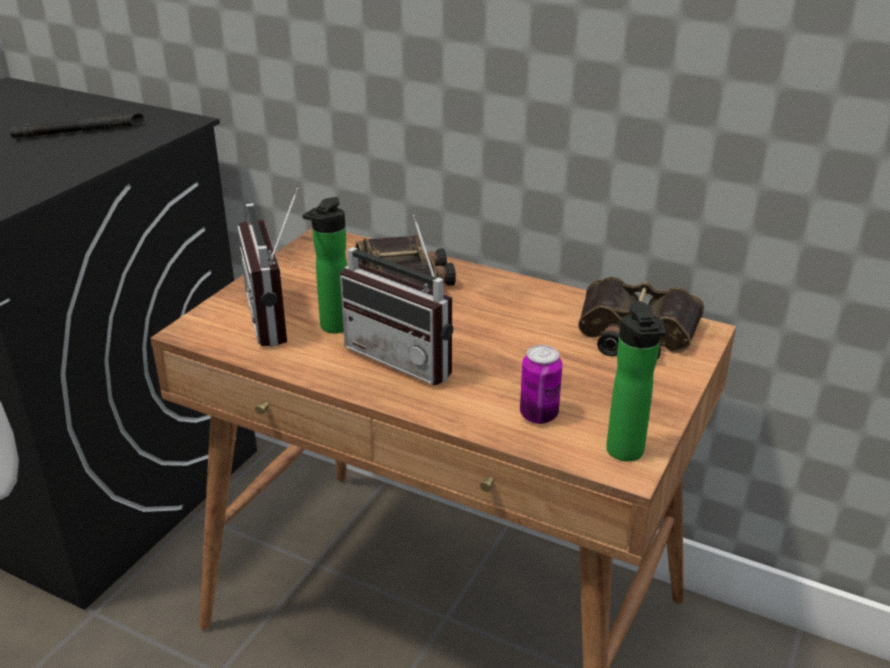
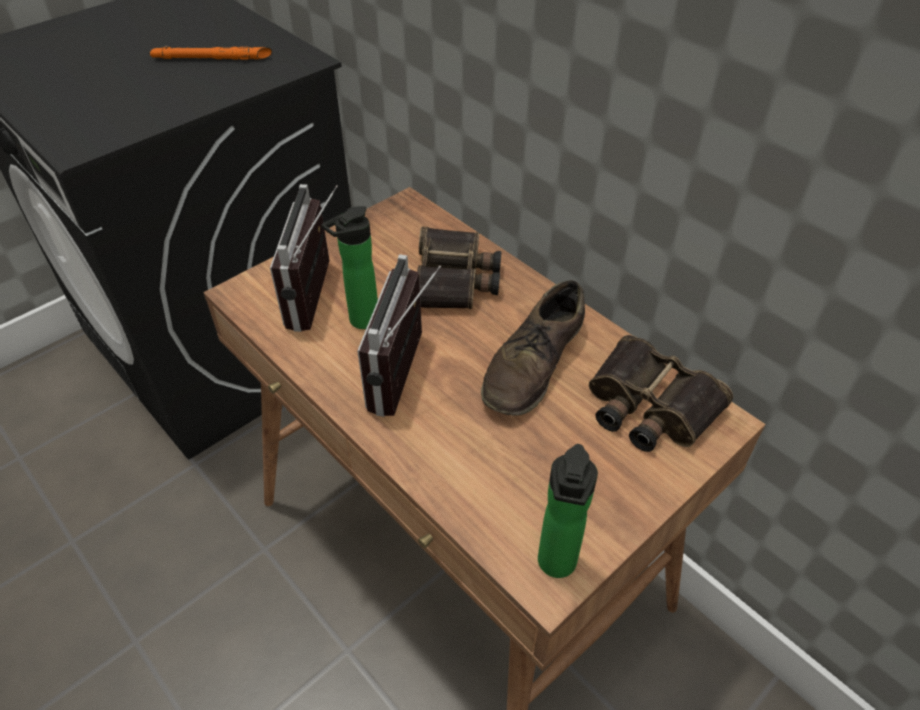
camera: 20 degrees right, 15 degrees up
(79, 131) = (212, 58): black flashlight -> orange flashlight
(407, 357) = (409, 376): radio -> radio turned 45 degrees clockwise
(517, 325) = (533, 363): none -> brown shoe
(538, 415) = (495, 487): can -> none

